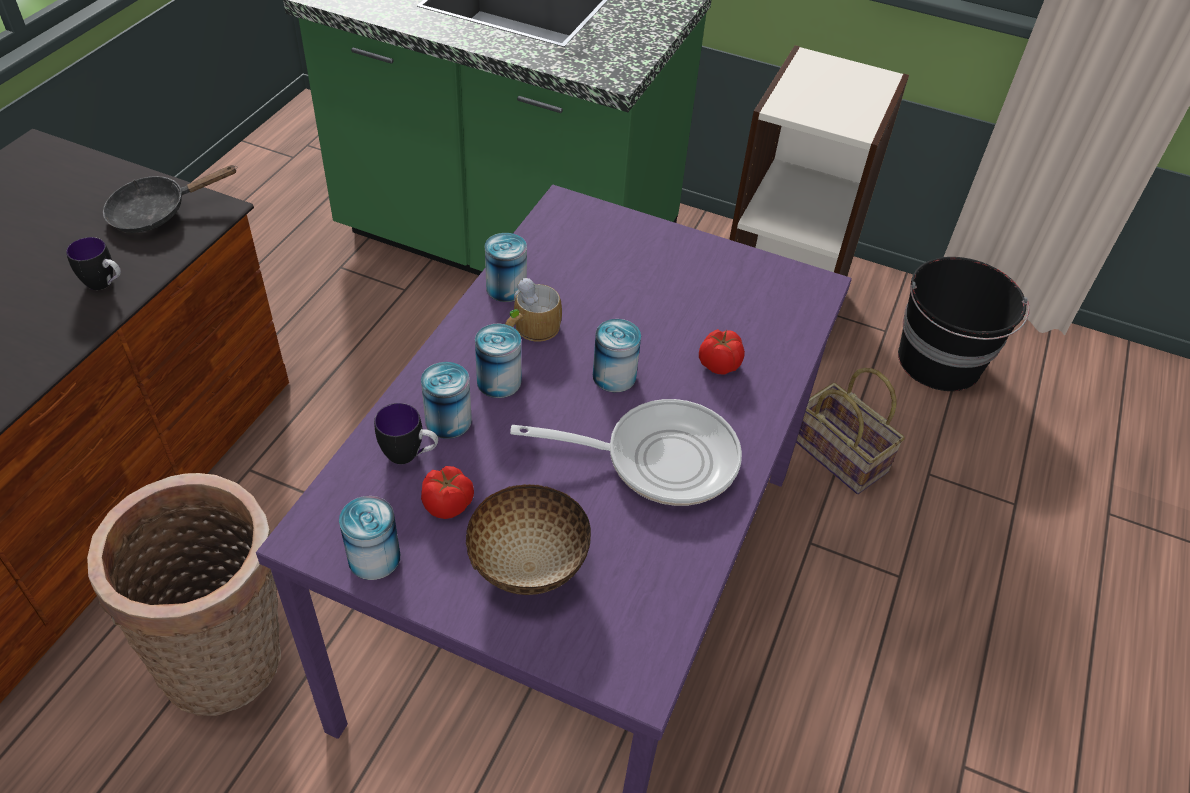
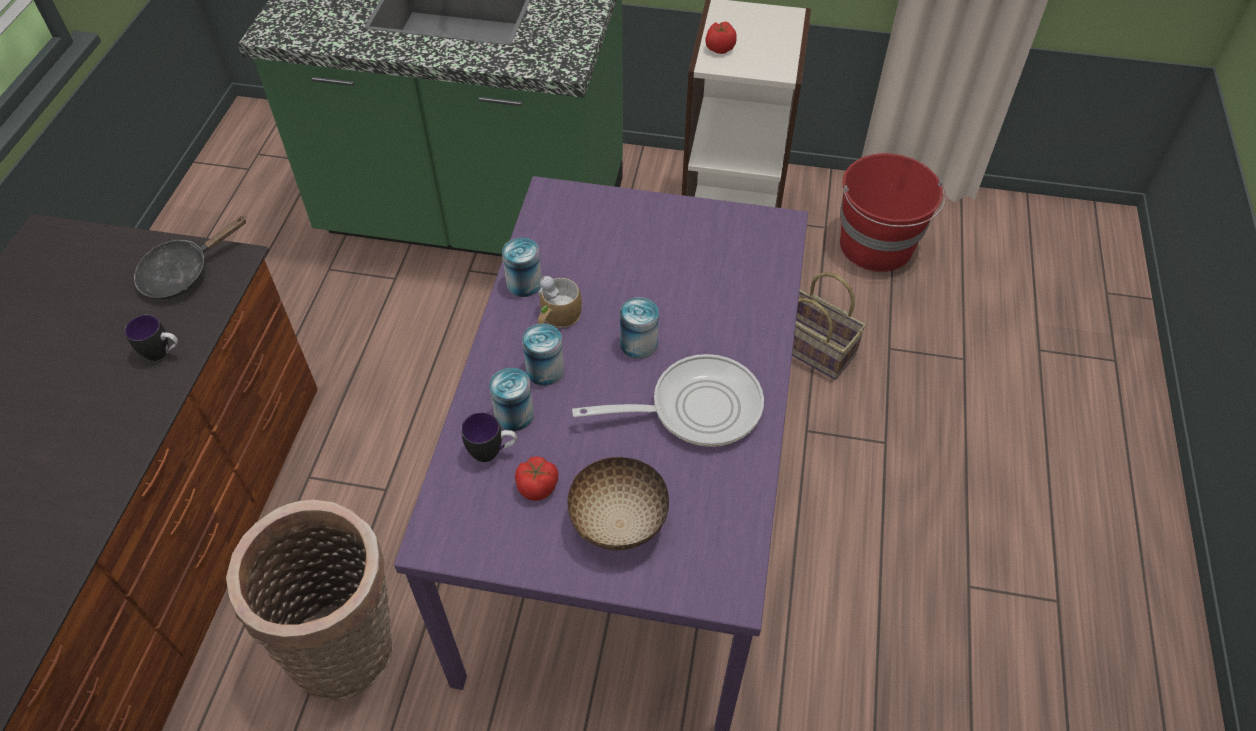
camera: 10 degrees left, 5 degrees up
(374, 557) = (493, 546): can -> none
(718, 364) = (720, 314): tomato -> tomato (719, 48)
(940, 362) = (877, 246): black bucket -> red bucket

